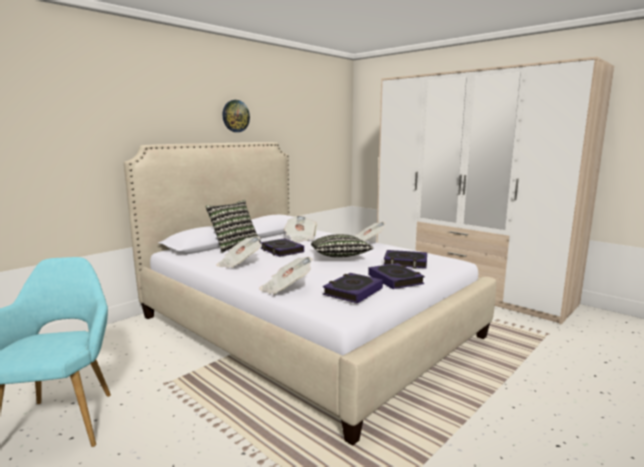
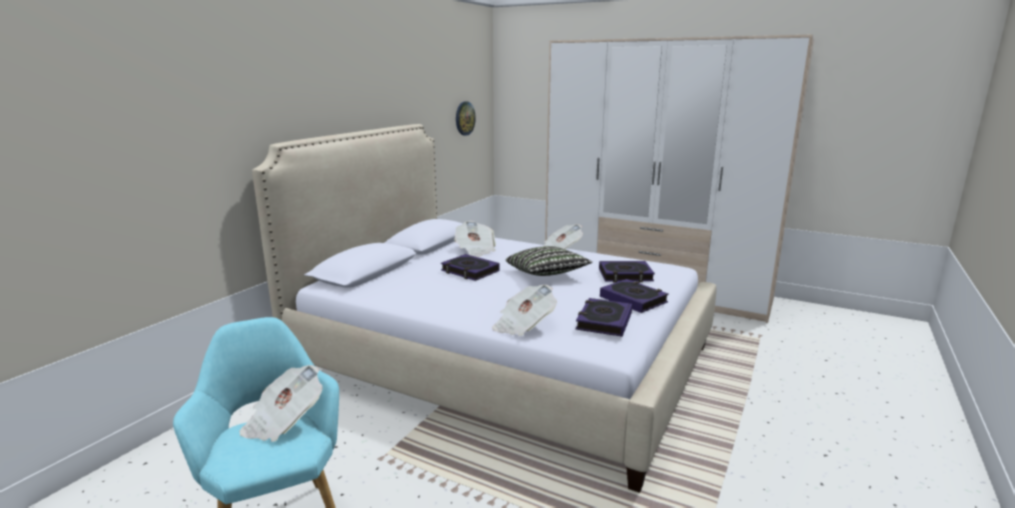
camera: 15 degrees left, 5 degrees up
(234, 245) = (401, 268): pillow -> none
(235, 116) = (371, 92): wall clock -> wall clock (464, 118)
(239, 263) = (434, 295): newspaper -> newspaper (283, 422)

